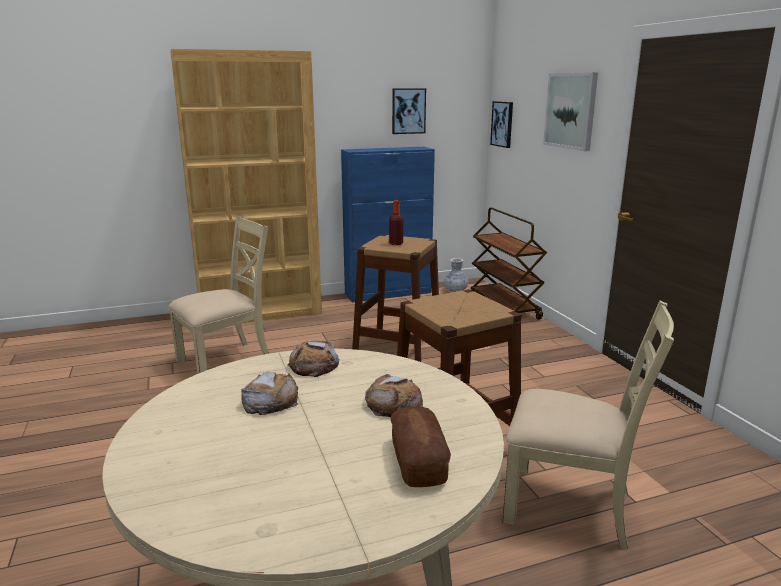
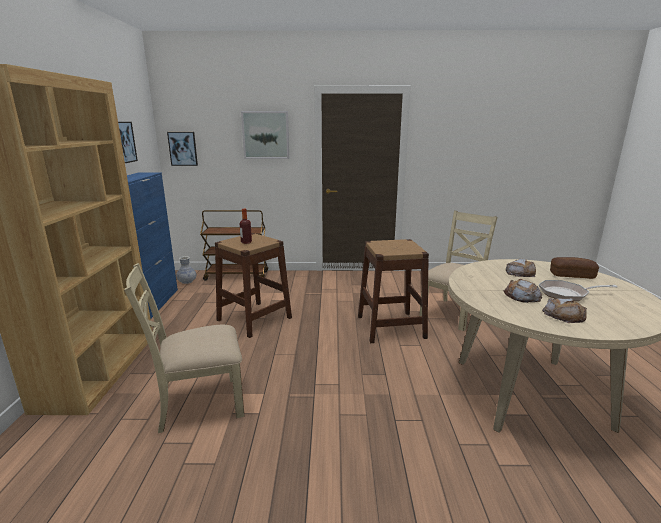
camera: 70 degrees left, 0 degrees up
(226, 361) = (199, 403): beige chair -> beige chair turned 90 degrees counterclockwise
(296, 443) = (567, 294): none -> frying pan
(314, 365) = (474, 283): bread -> bread (564, 315)

